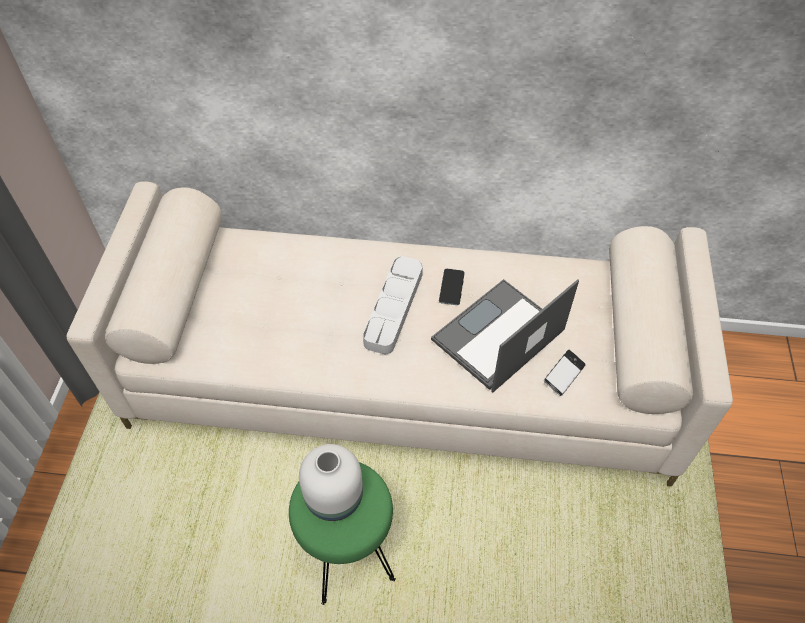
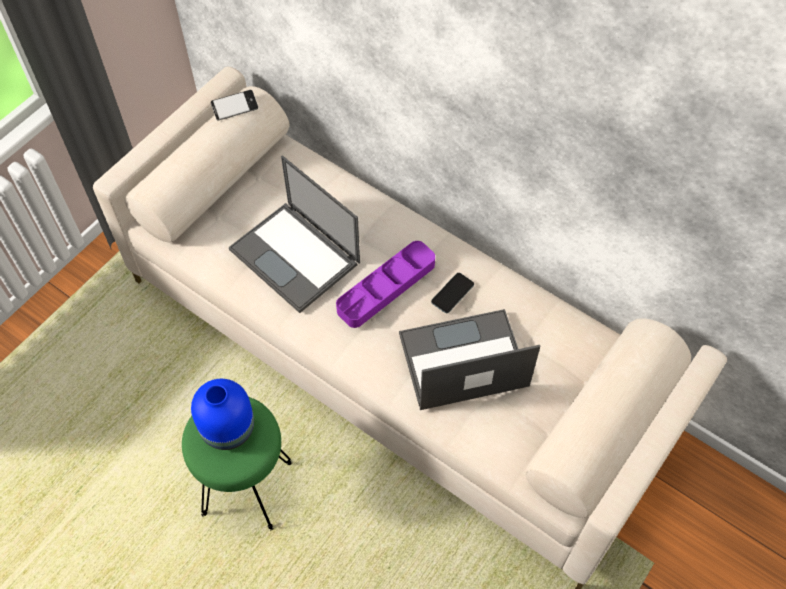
camera: 30 degrees right, 5 degrees up
(297, 319) = (296, 257): none -> laptop
(335, 498) = (229, 429): white vase -> blue vase
(393, 308) = (386, 287): grey tray -> purple tray
(563, 375) = (497, 428): phone -> phone (235, 108)

